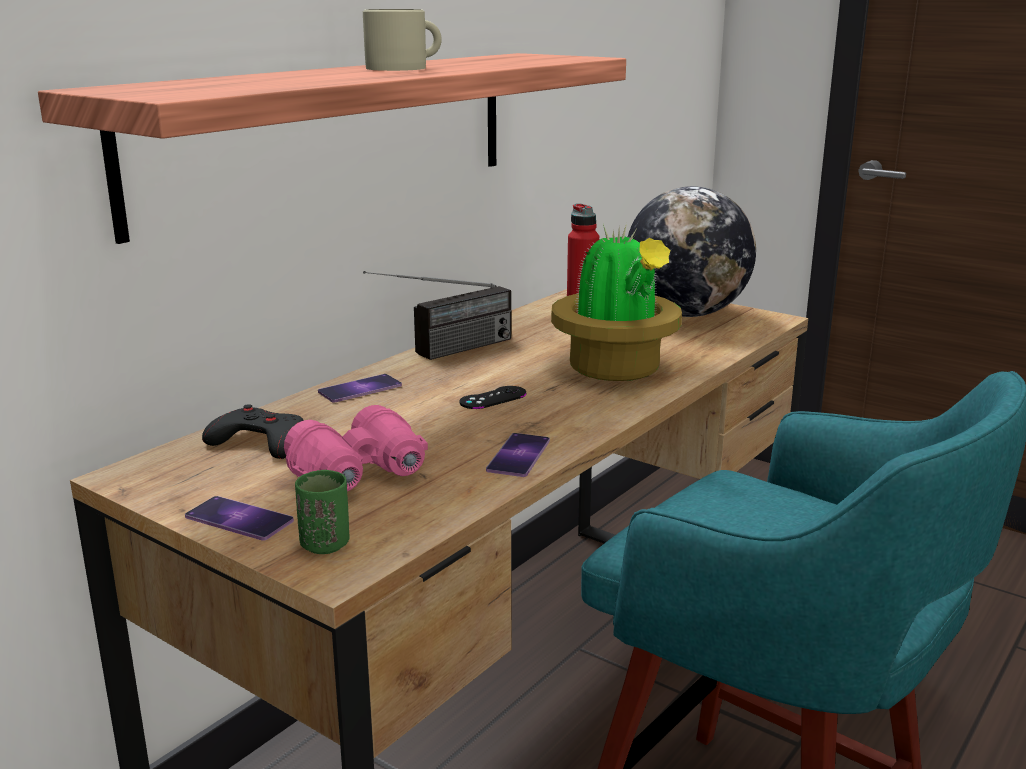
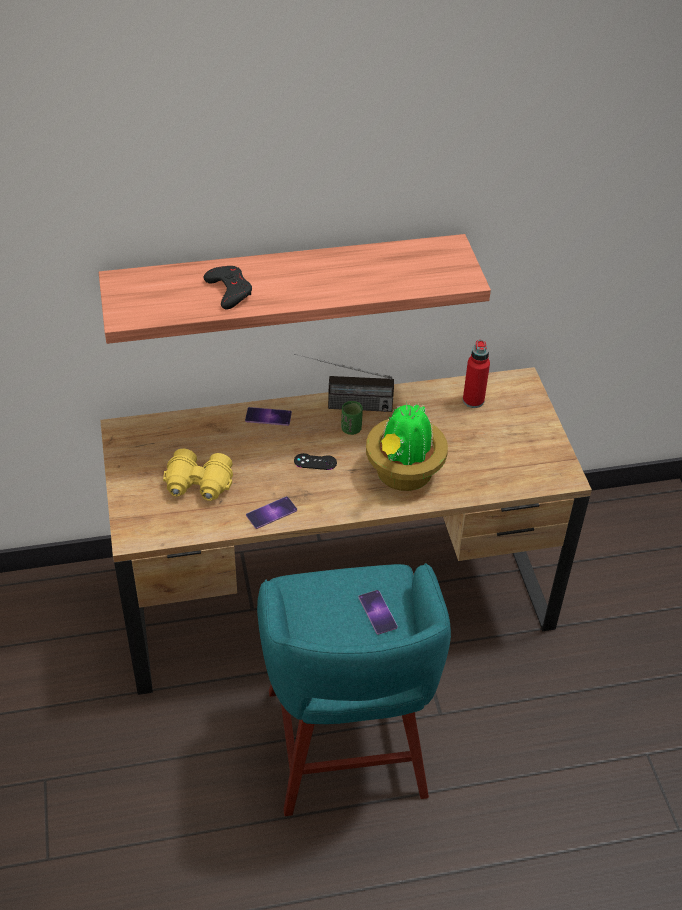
camera: 40 degrees right, 25 degrees up
(239, 519) = (131, 485): phone -> phone (377, 612)
(259, 442) = (186, 435): black game controller -> black game controller (229, 290)
(325, 545) = (142, 521): green cup -> green cup (351, 429)
(361, 475) = (198, 485): pink binoculars -> yellow binoculars
(404, 68) = (310, 276): beige mug -> none
(685, 314) = (524, 442): globe -> none

